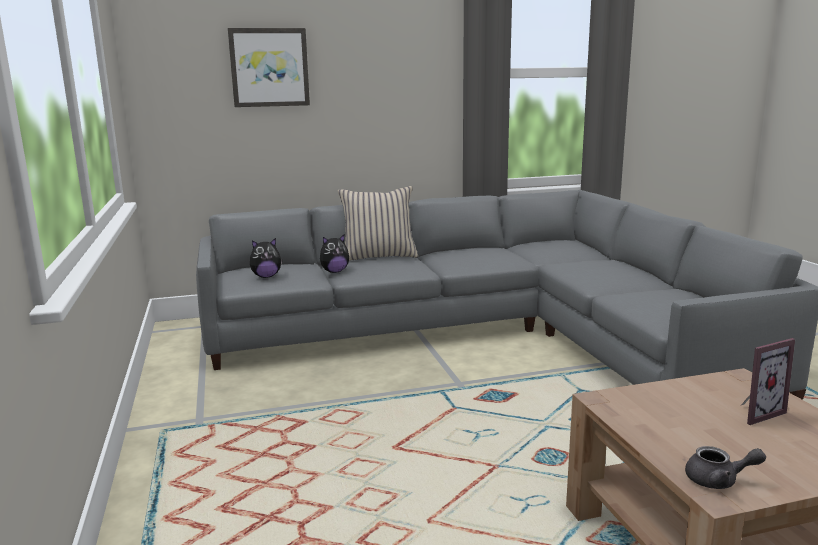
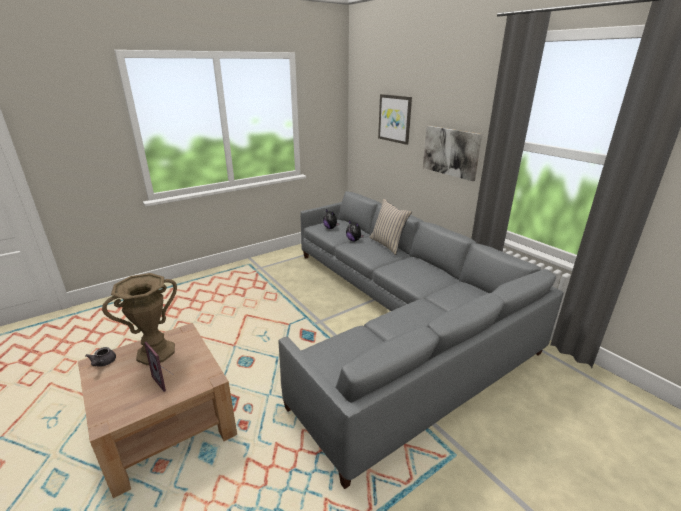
camera: 70 degrees right, 10 degrees up
(394, 100) = (451, 152): none -> picture
(675, 424) = (156, 352): none -> brown vase

